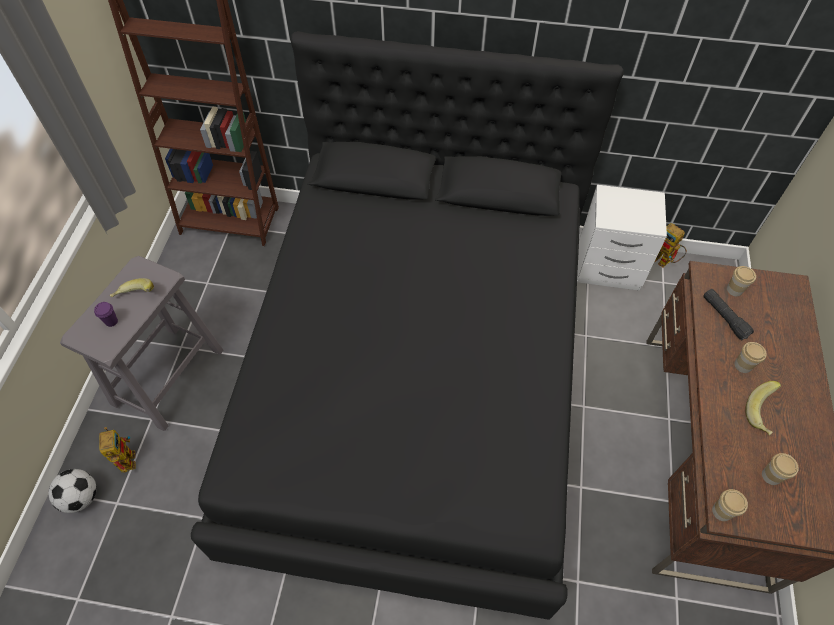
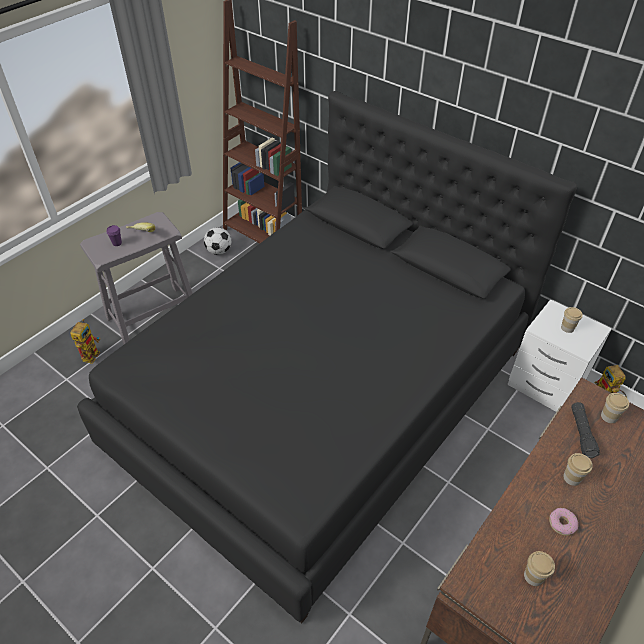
camera: 30 degrees right, 10 degrees down
(81, 497) = (49, 365): football -> football (219, 251)
(721, 511) = (463, 578): cup -> cup (567, 328)
(762, 414) = (562, 523): banana -> donut

